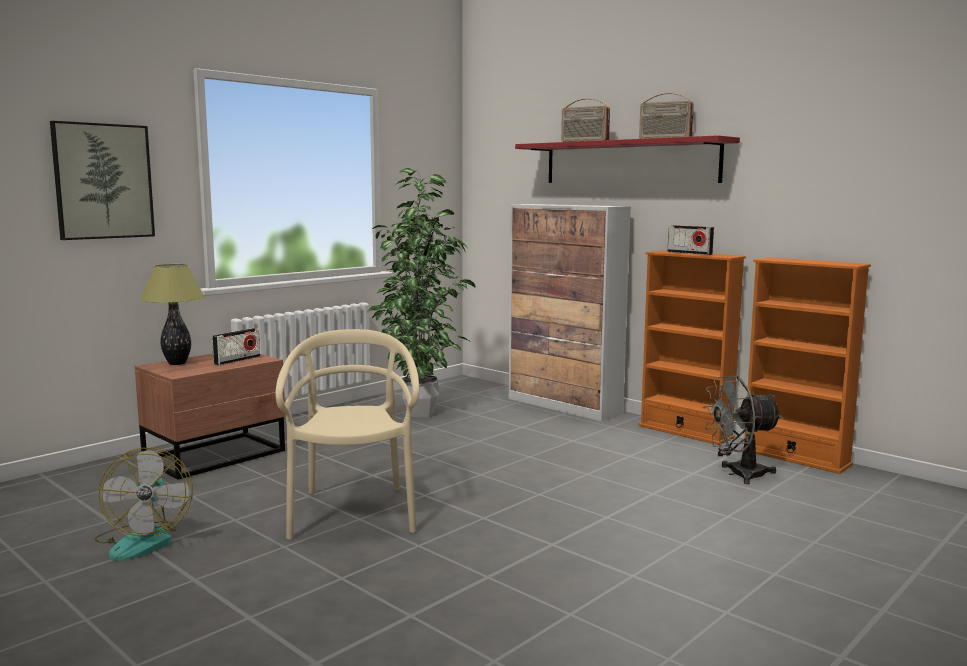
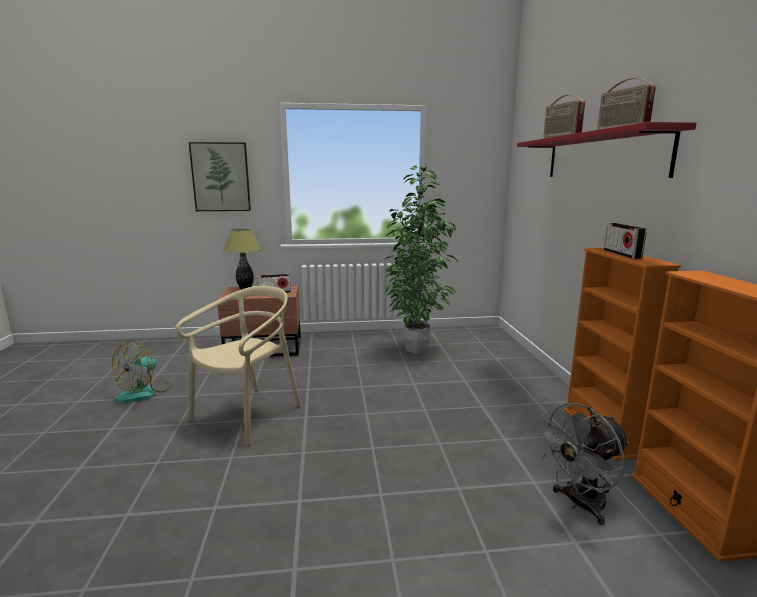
camera: 40 degrees right, 5 degrees up
(564, 406) = (530, 371): cabinet -> none
(738, 474) = (579, 504): grey fan -> grey fan turned 60 degrees counterclockwise

